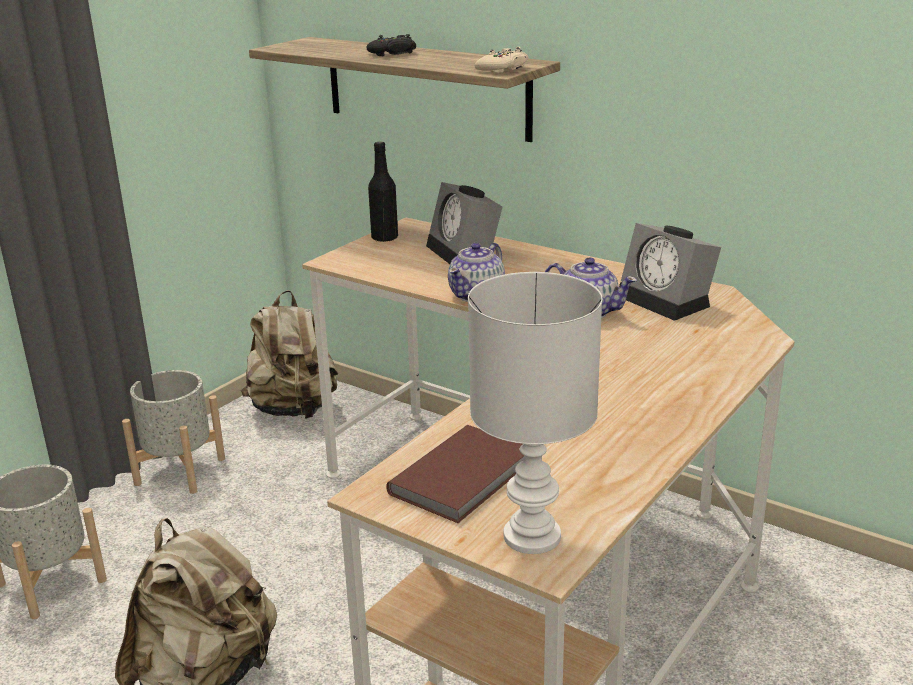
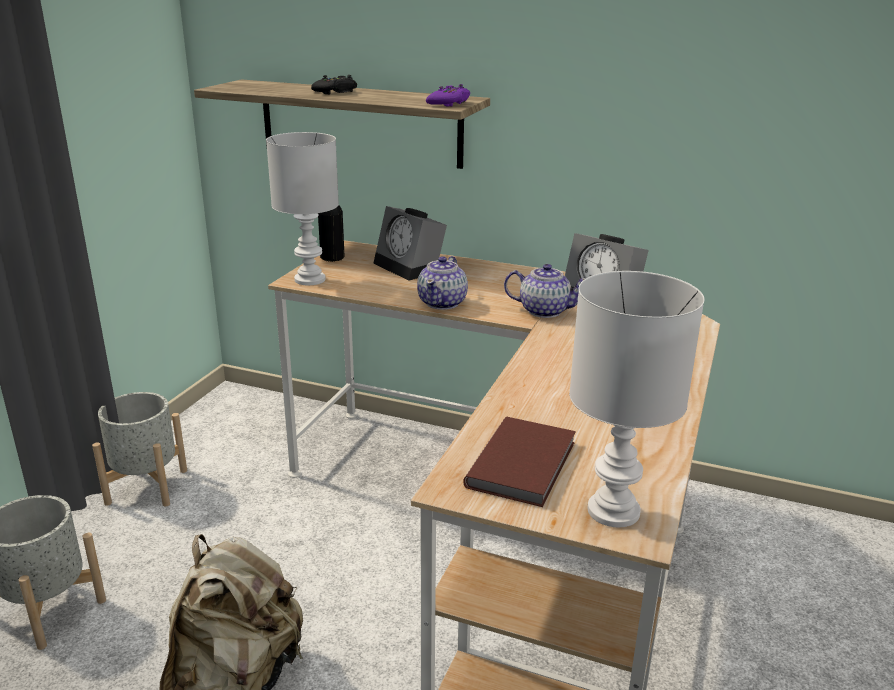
camera: 15 degrees left, 0 degrees up
(294, 409) = (238, 419): beige backpack -> none
(349, 260) = (311, 279): none -> white table lamp
(503, 69) = (449, 103): beige game controller -> purple game controller

